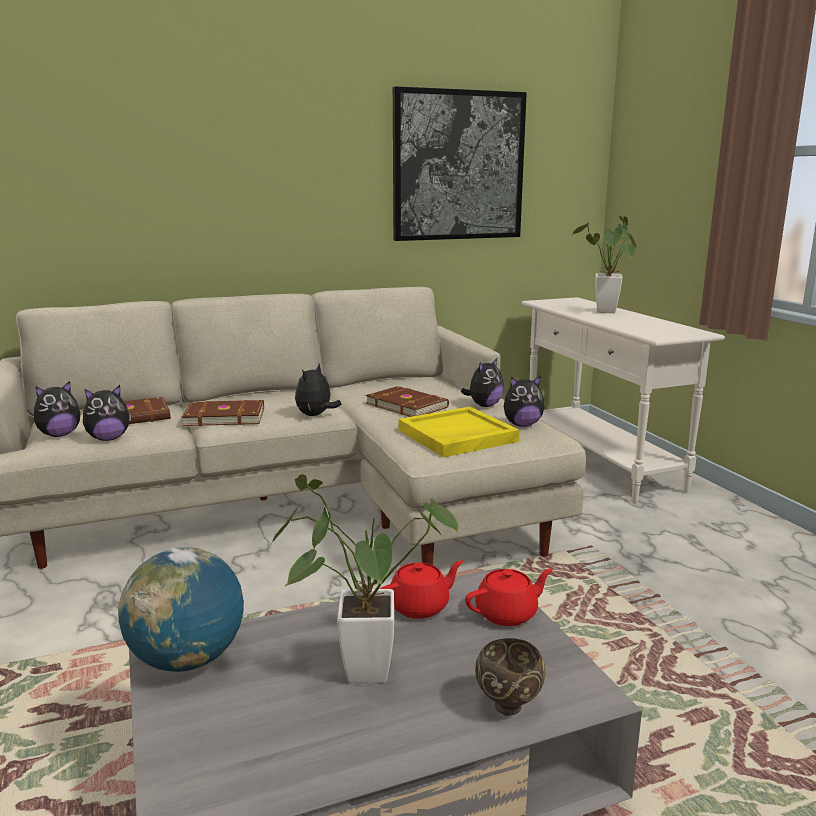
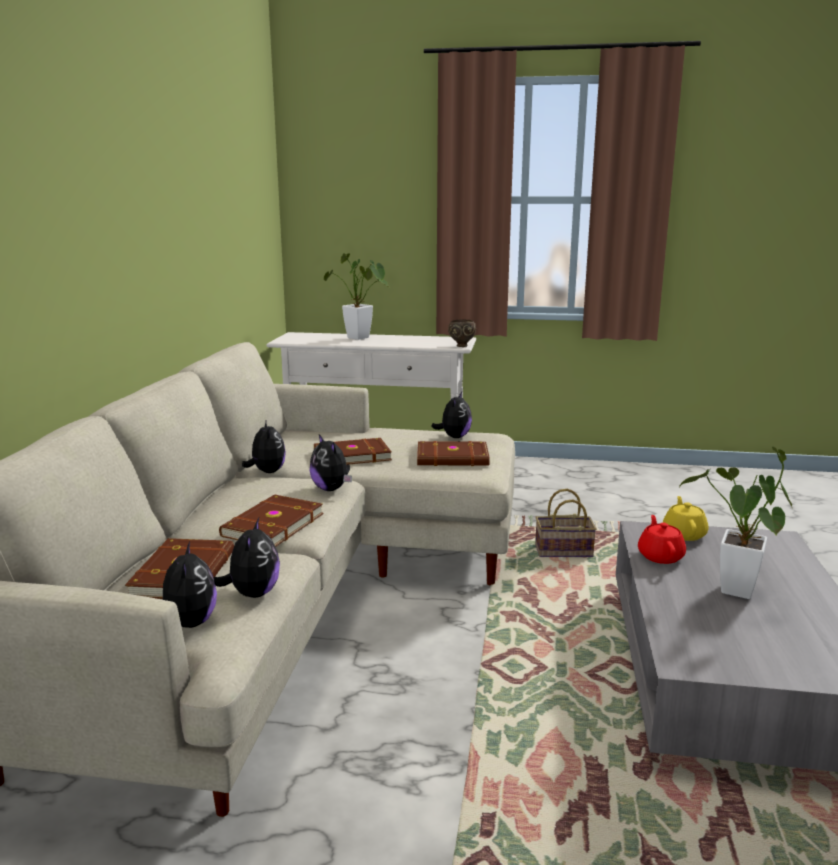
camera: 60 degrees left, 0 degrees up
(188, 660) = (696, 653): globe -> none
(457, 436) = (453, 458): yellow tray -> brown book
(458, 166) = (219, 211): picture -> none
(484, 405) = (392, 435): plush toy -> plush toy (267, 472)
(507, 614) = (684, 534): red teapot -> yellow teapot
(508, 705) = (785, 560): brown bowl -> brown bowl (461, 346)
(551, 603) = (562, 552): none -> basket

